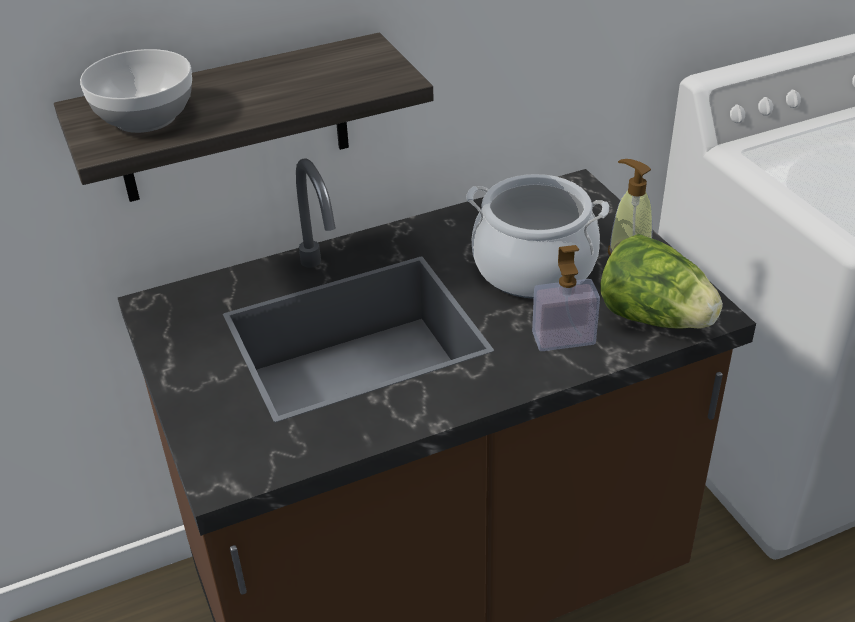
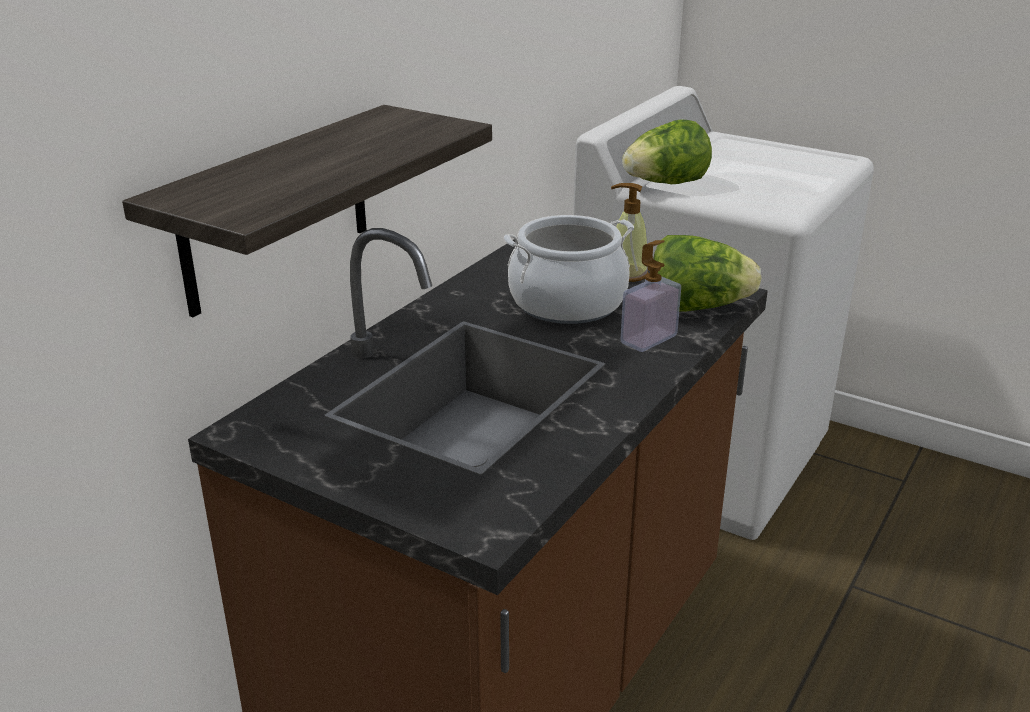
camera: 35 degrees left, 10 degrees down
(146, 118) = (254, 189): bowl -> none
(765, 154) = (665, 184): none -> lettuce

